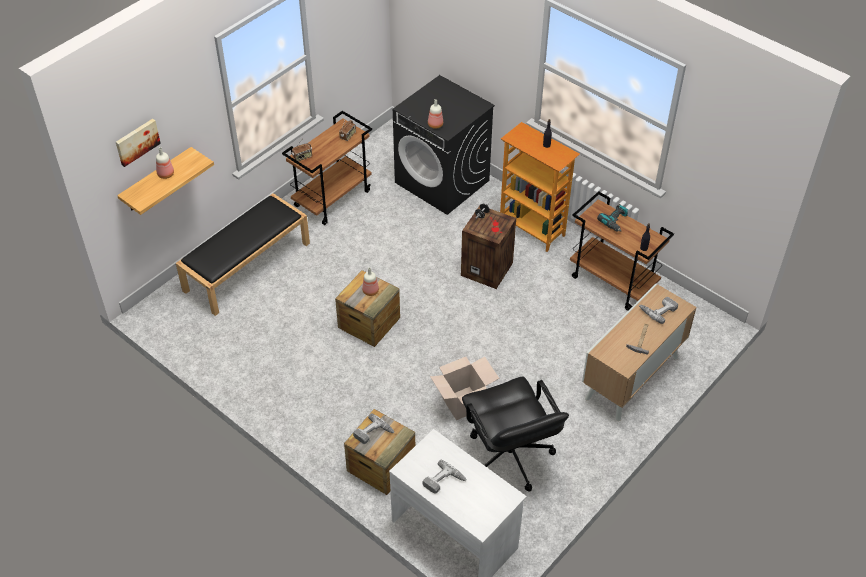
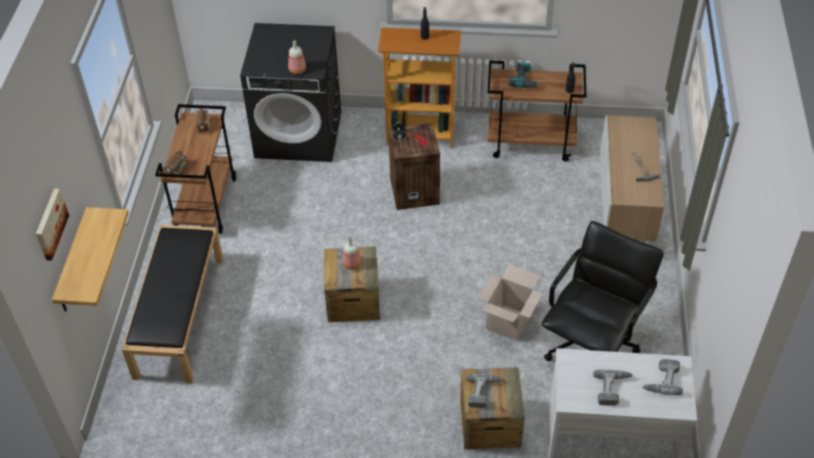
camera: 35 degrees left, 0 degrees up
(165, 175) = (87, 249): bottle -> none
(509, 457) = (591, 344): black office chair -> black office chair turned 90 degrees counterclockwise
(658, 310) = (629, 136): power drill -> power drill (661, 380)

